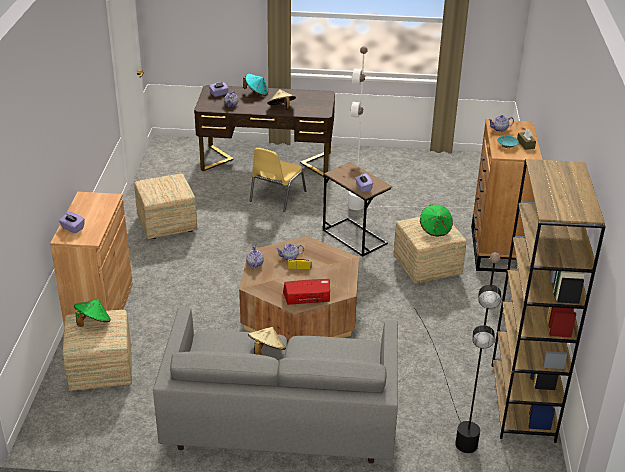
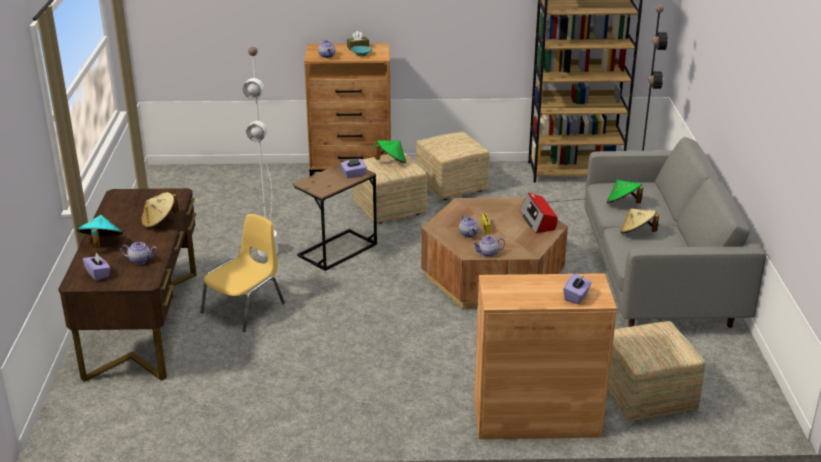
camera: 95 degrees left, 5 degrees down
(93, 322) = (644, 345): green hat -> green hat (623, 204)
(166, 225) = (323, 392): ottoman -> ottoman (452, 187)
(276, 196) = (245, 308): yellow chair -> yellow chair turned 75 degrees counterclockwise

